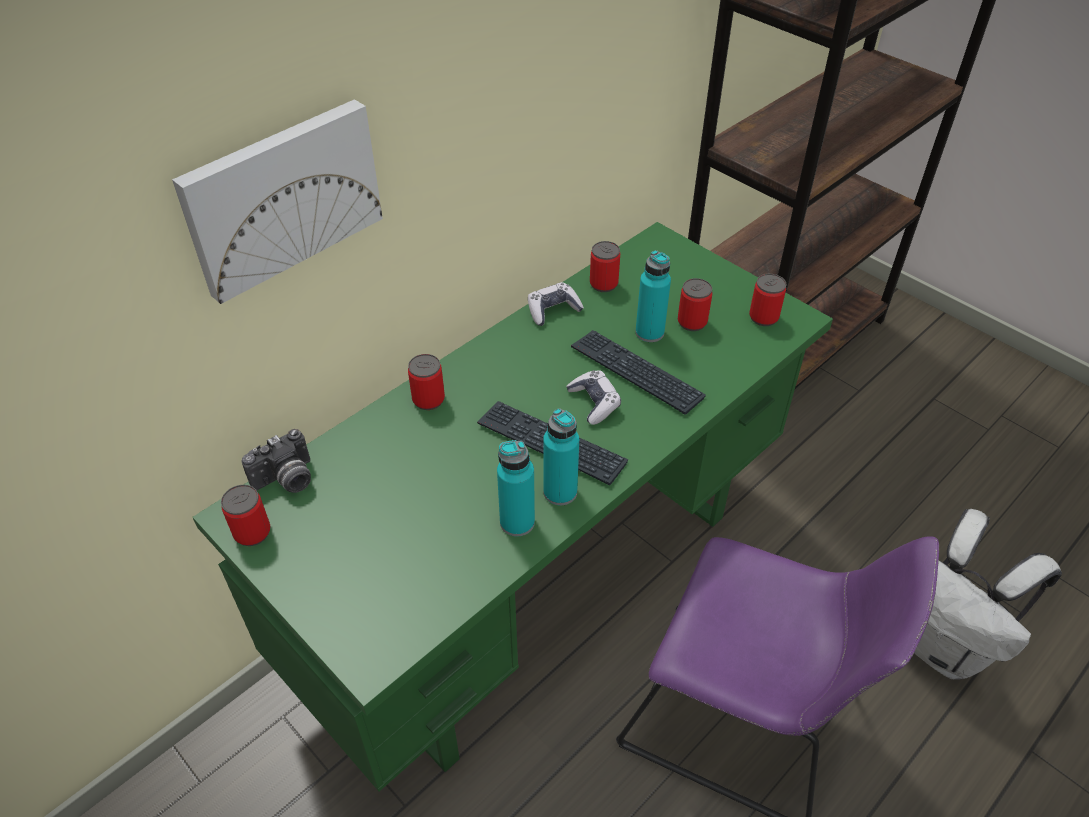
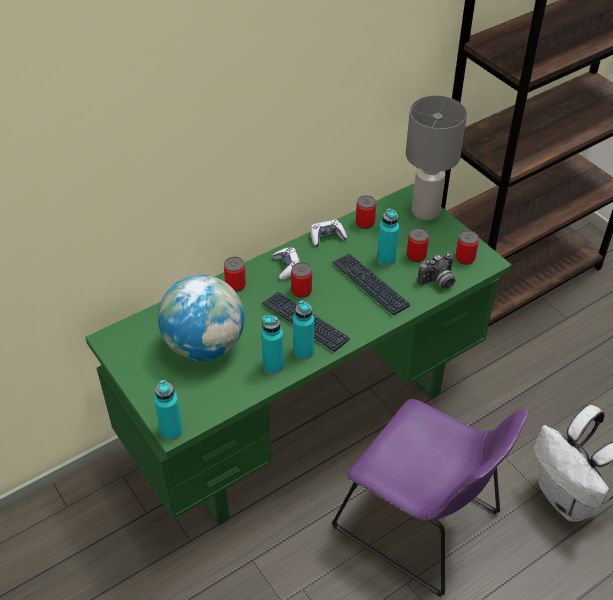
camera: 10 degrees right, 0 degrees up
(252, 532) = (118, 350): can -> can (301, 291)
(282, 197) = (158, 160): picture -> none
(287, 480) = (142, 323): camera -> camera (438, 282)
(367, 664) = (171, 431): none -> turquoise bottle
(398, 504) = (205, 346): none -> globe
(594, 403) = (338, 300): game controller -> game controller (287, 267)
(687, 258) = (426, 211): none -> grey table lamp

